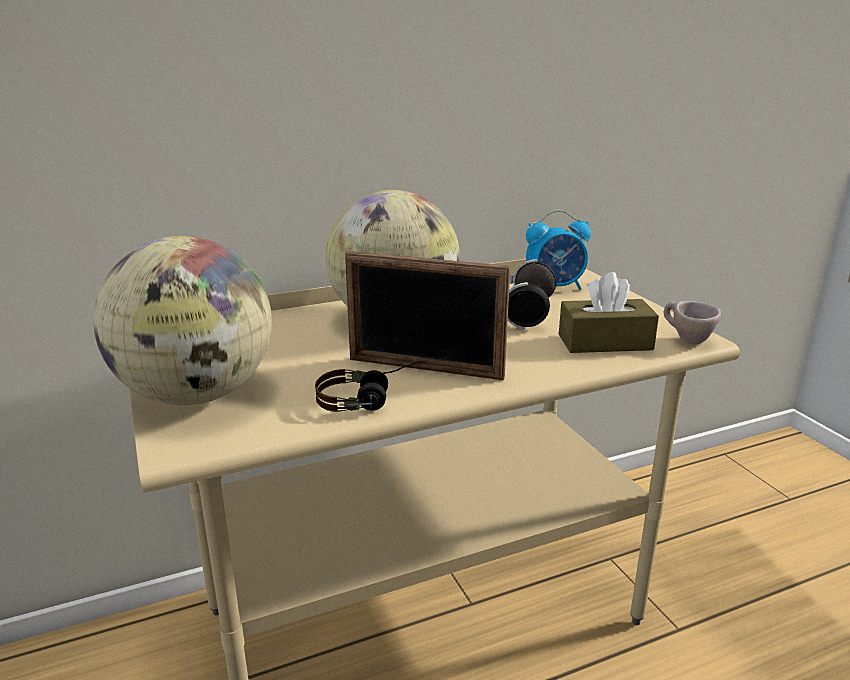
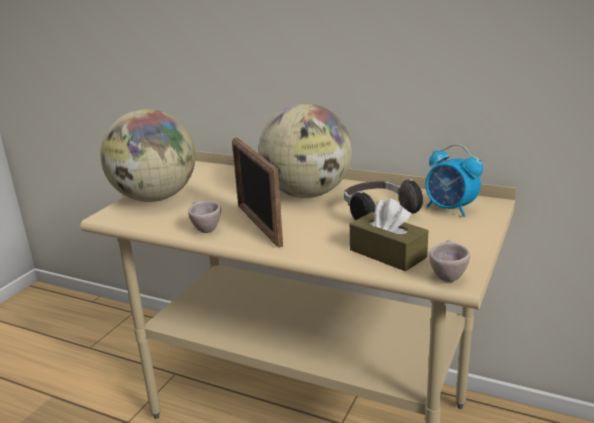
camera: 50 degrees right, 0 degrees up
(371, 400) = (204, 229): headphones -> beige cup

